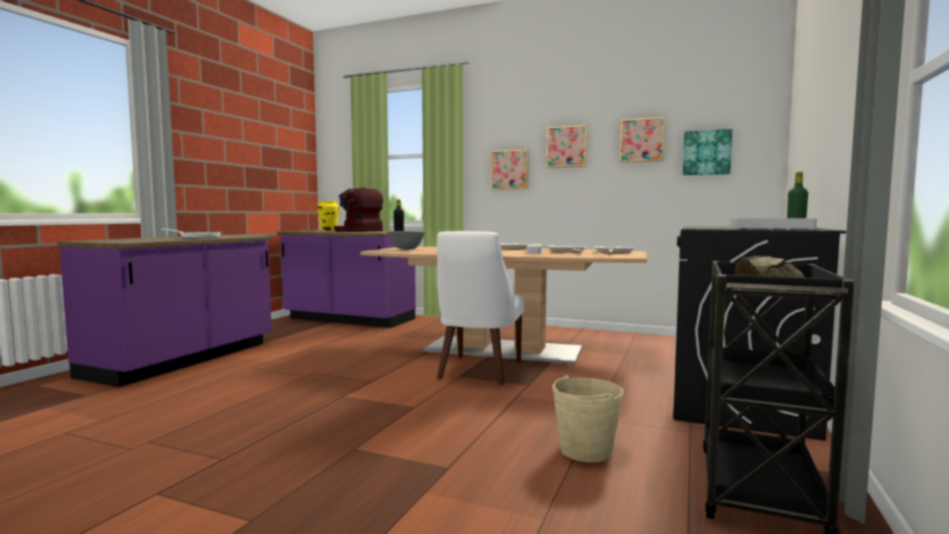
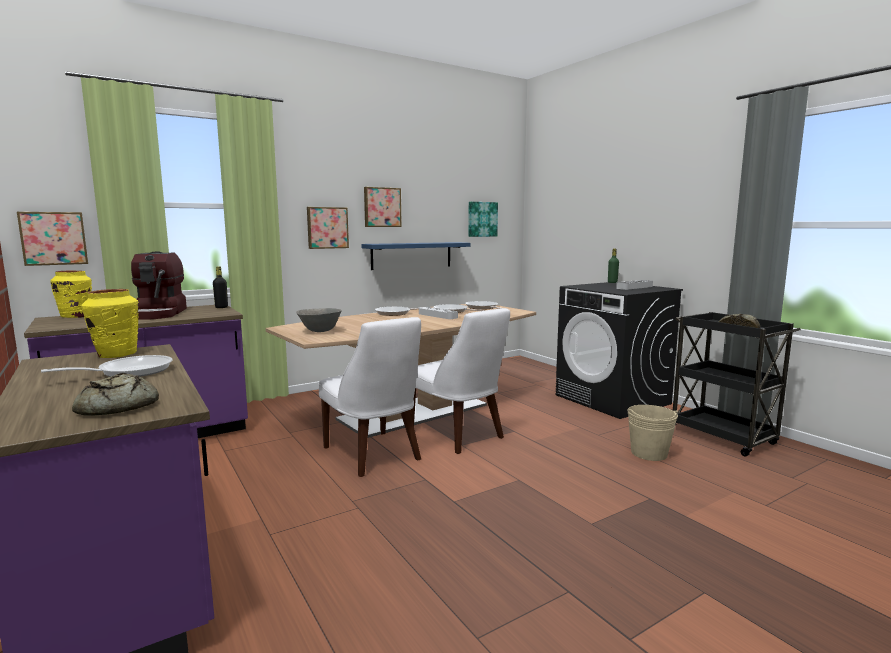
camera: 55 degrees left, 5 degrees up
(126, 240) = (115, 407): none -> bread
(235, 235) = (116, 354): none -> yellow vase
(396, 360) = (374, 455): none -> white chair
(601, 197) = (411, 255): none -> blue shelf
(642, 140) = (440, 206): picture -> picture (54, 238)

